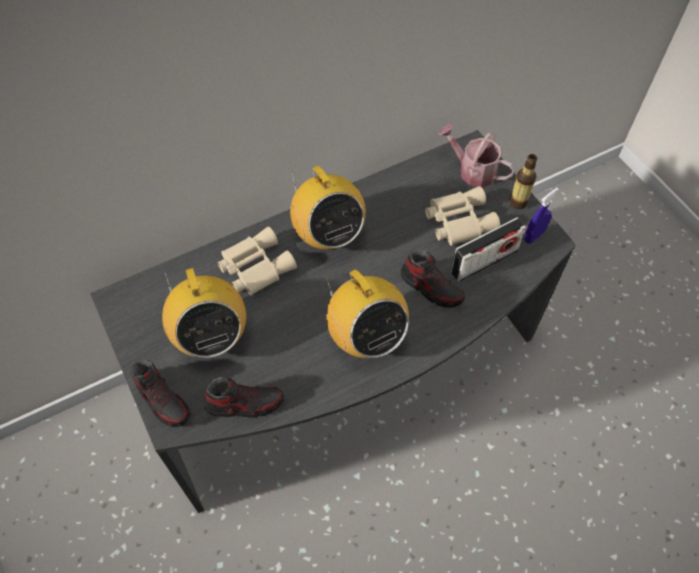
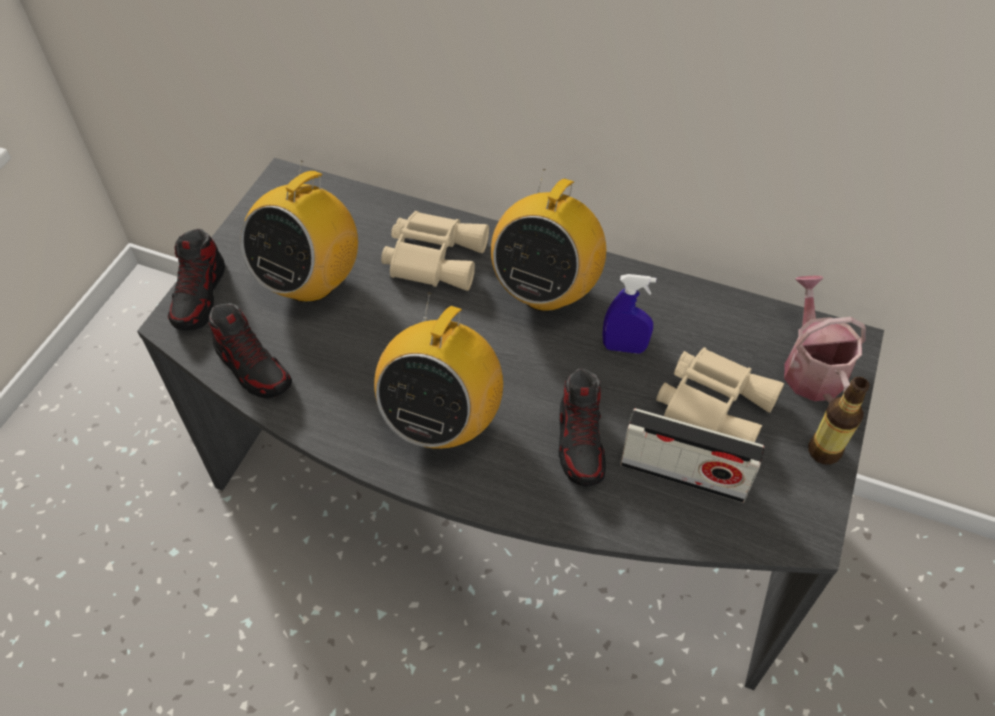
camera: 50 degrees right, 5 degrees down
(534, 236) = (790, 506): blue spray bottle -> blue spray bottle (624, 347)

